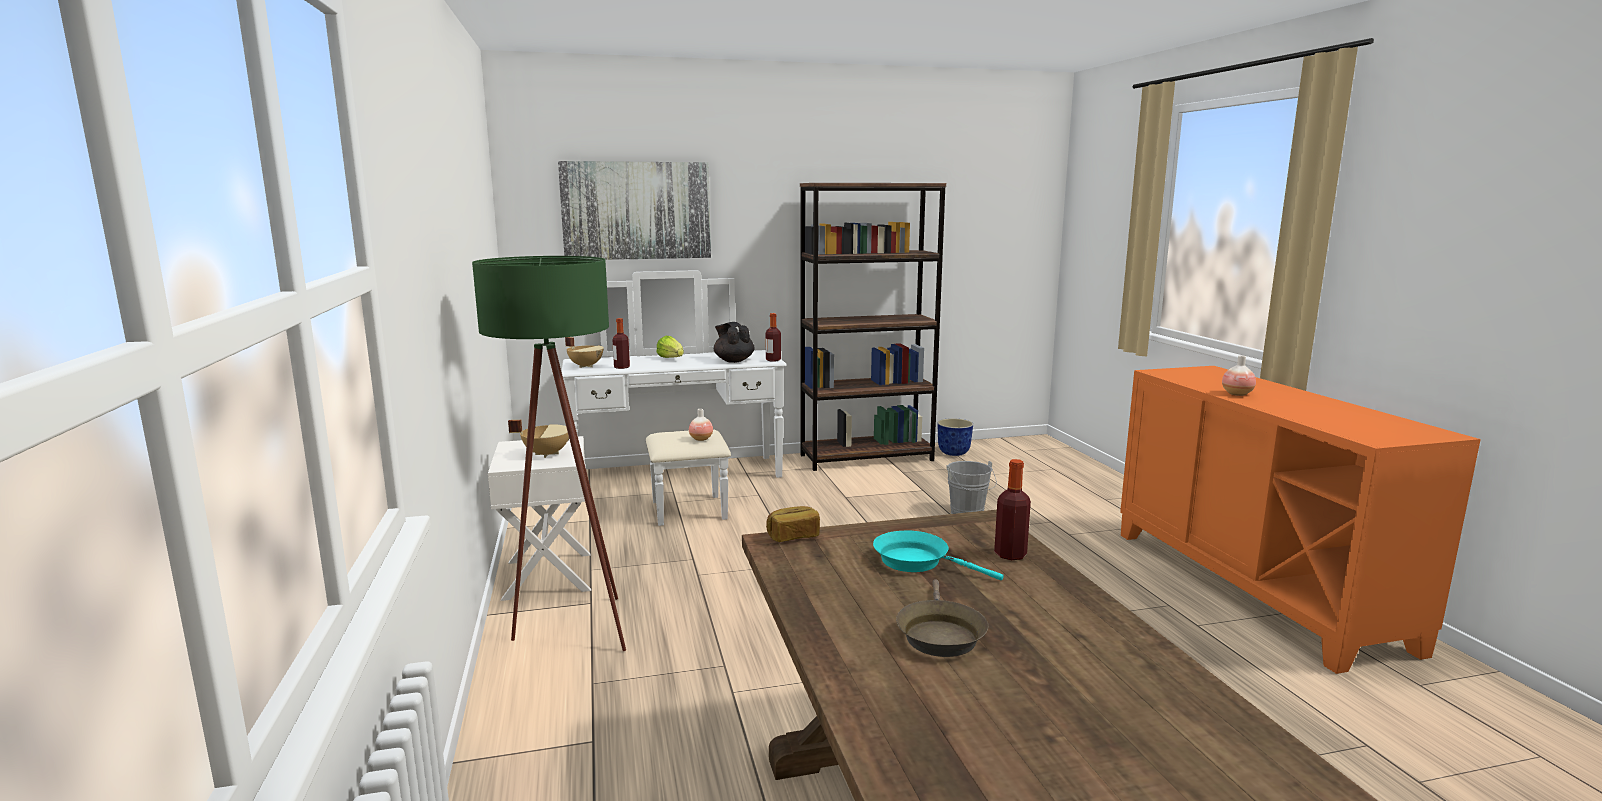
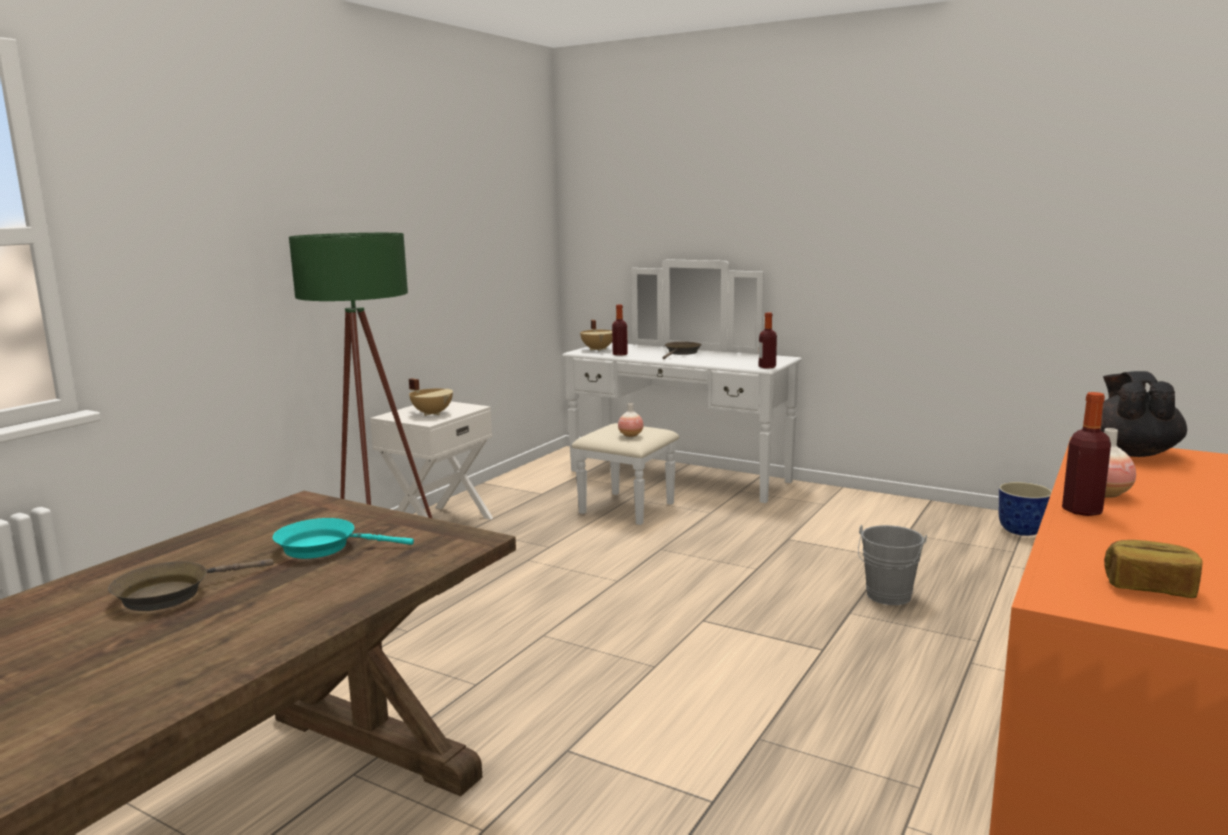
camera: 45 degrees right, 0 degrees up
(636, 210) = (672, 196): picture -> none
(671, 359) = (681, 353): lettuce -> brown frying pan
(733, 361) = (728, 362): black teapot -> black teapot (1132, 452)
(793, 536) = (322, 502): bread -> bread (1150, 587)
(867, 458) = (897, 508): brown bookcase -> none
(917, 561) = (323, 547): turquoise frying pan -> turquoise frying pan turned 75 degrees counterclockwise
(1010, 555) = (392, 569): bottle -> bottle (1082, 510)

